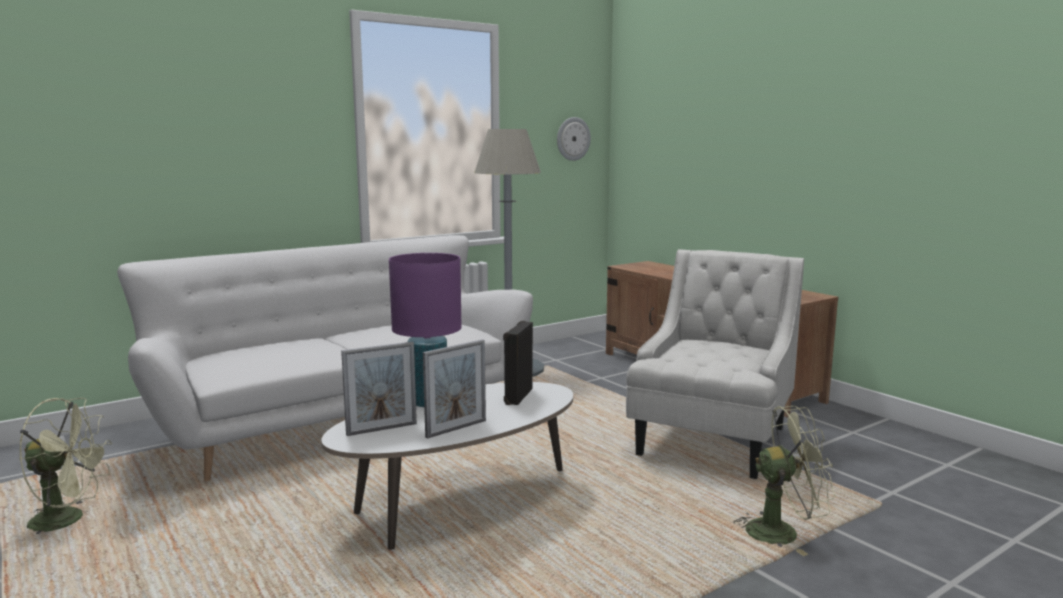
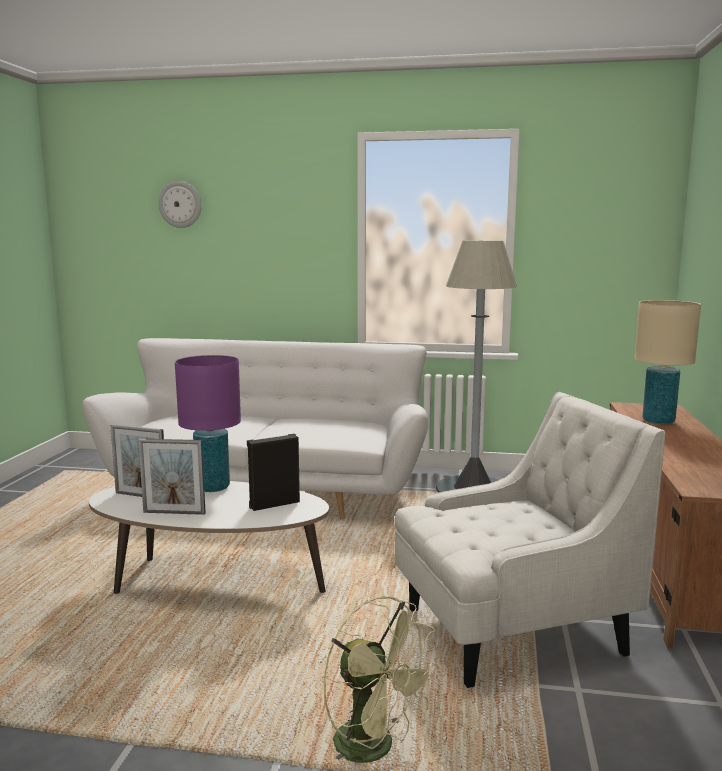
camera: 45 degrees right, 0 degrees up
(69, 520) = (49, 502): green fan -> none
(572, 139) = (619, 250): wall clock -> wall clock (180, 204)
(668, 271) = (658, 421): none -> beige table lamp

